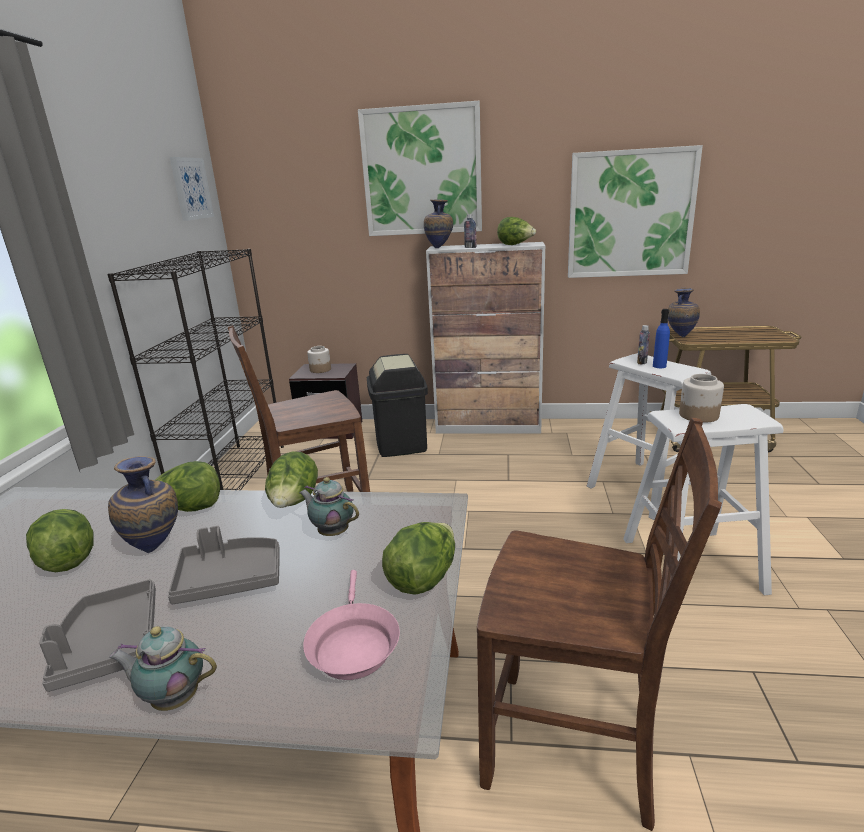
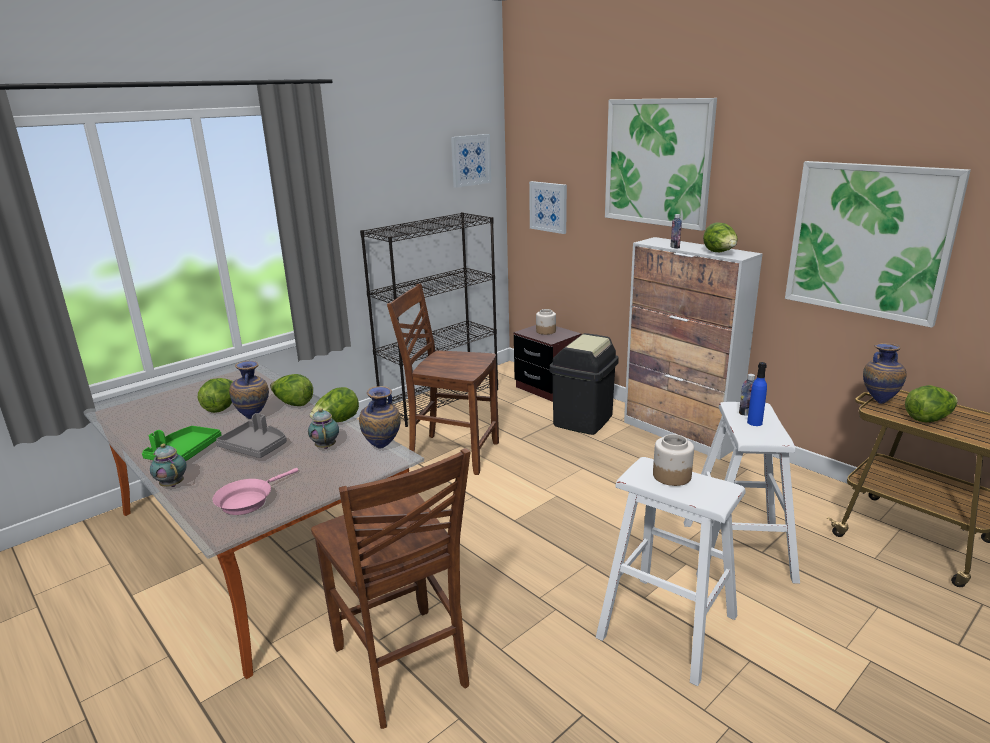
camera: 40 degrees right, 0 degrees up
(110, 645) = (184, 453): grey tray -> green tray
(290, 237) = (548, 207): none -> picture
(423, 578) = (320, 489): lettuce -> lettuce (928, 419)
(439, 248) = (650, 242): vase -> vase (382, 449)

